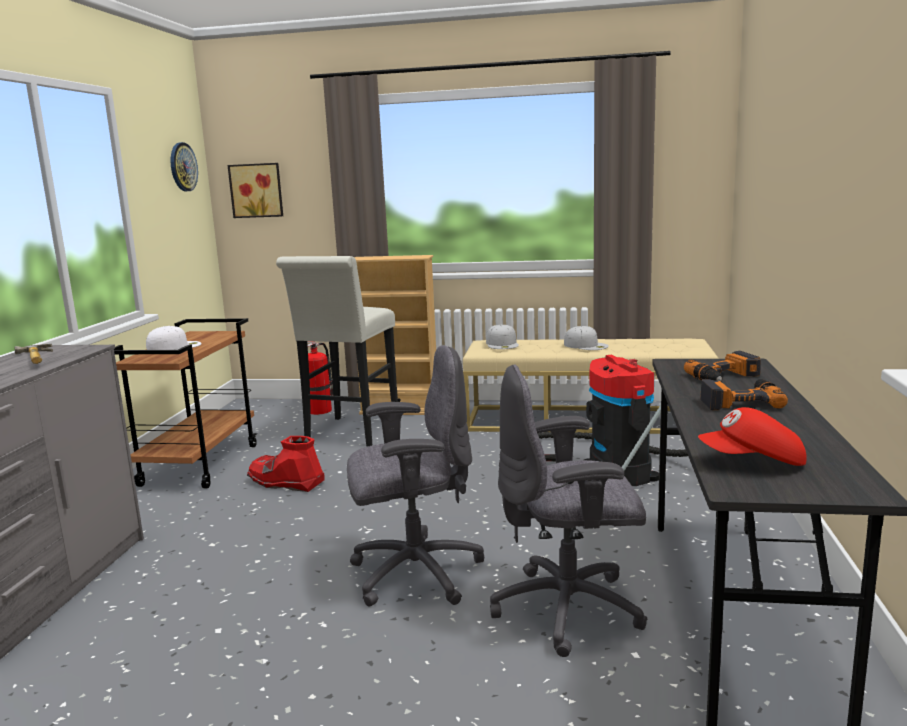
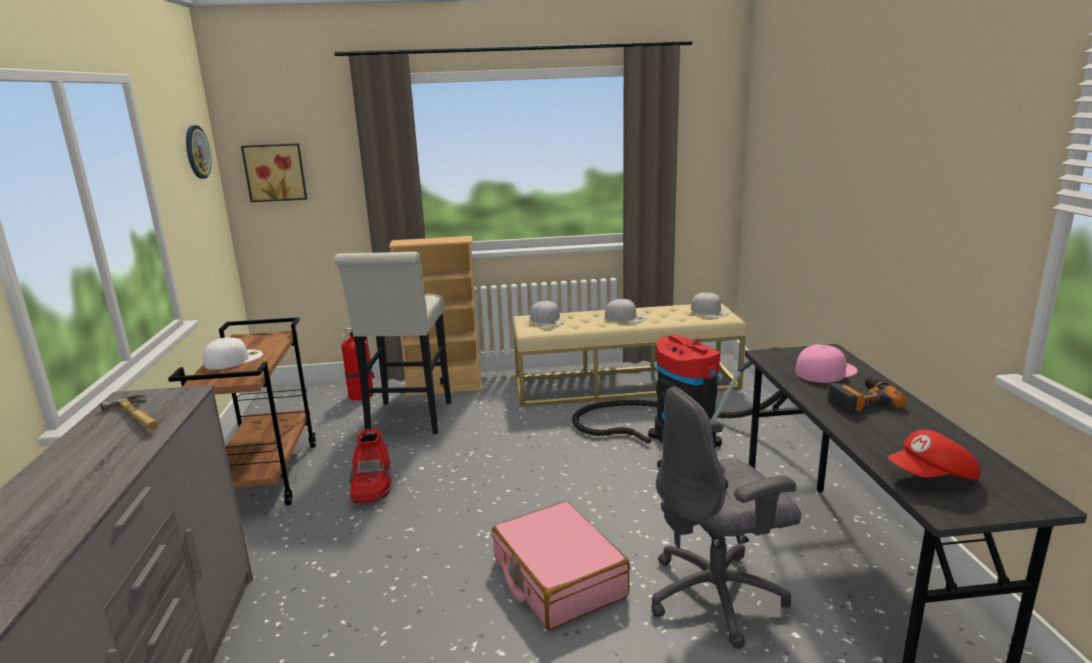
camera: 15 degrees left, 5 degrees up
(286, 482) = (372, 487): red boot -> red boot turned 105 degrees counterclockwise
(414, 573) = (558, 578): grey office chair -> pink suitcase
(683, 344) = (709, 311): none -> white cap
(725, 377) = (825, 371): power drill -> pink cap

